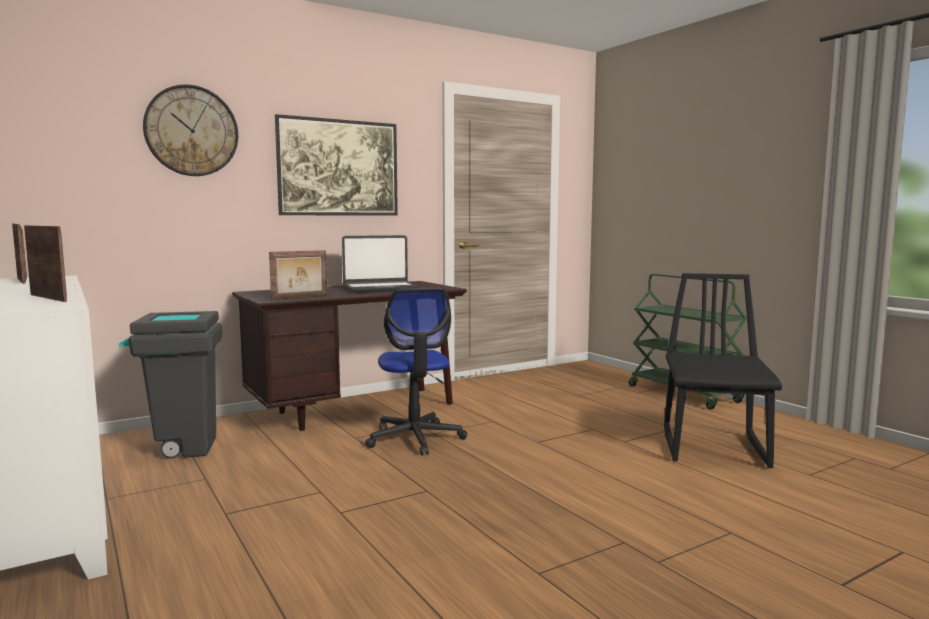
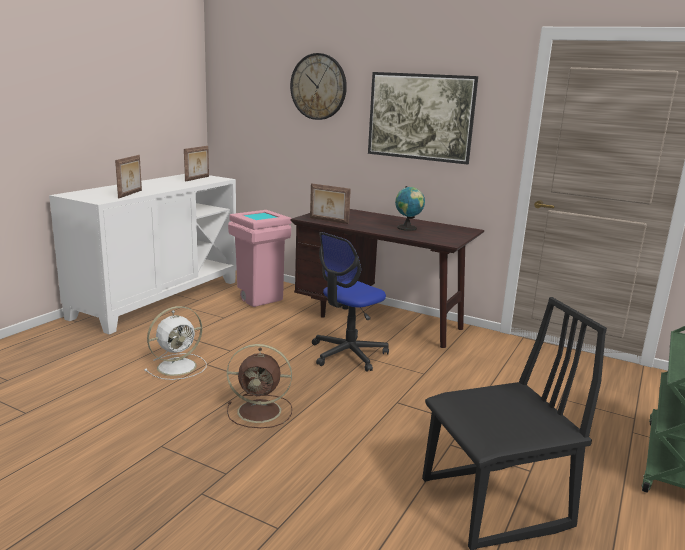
camera: 60 degrees right, 10 degrees up
(181, 449) = (258, 298): grey trash can -> pink trash can
(322, 531) = (178, 366): none -> white fan
(380, 288) = (408, 228): laptop -> globe
(502, 501) = (261, 411): none -> brown fan

